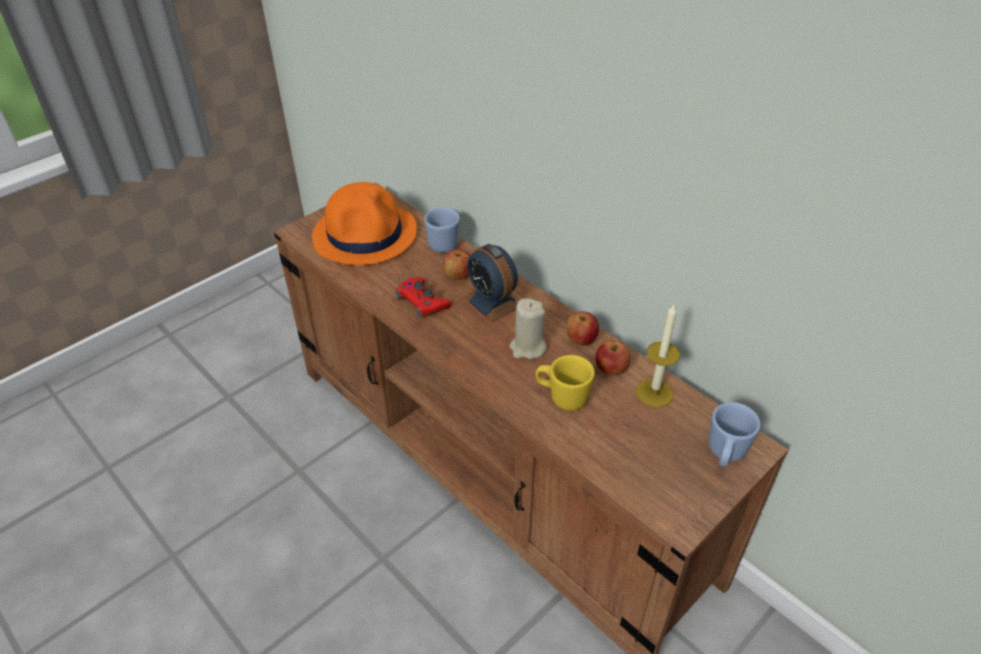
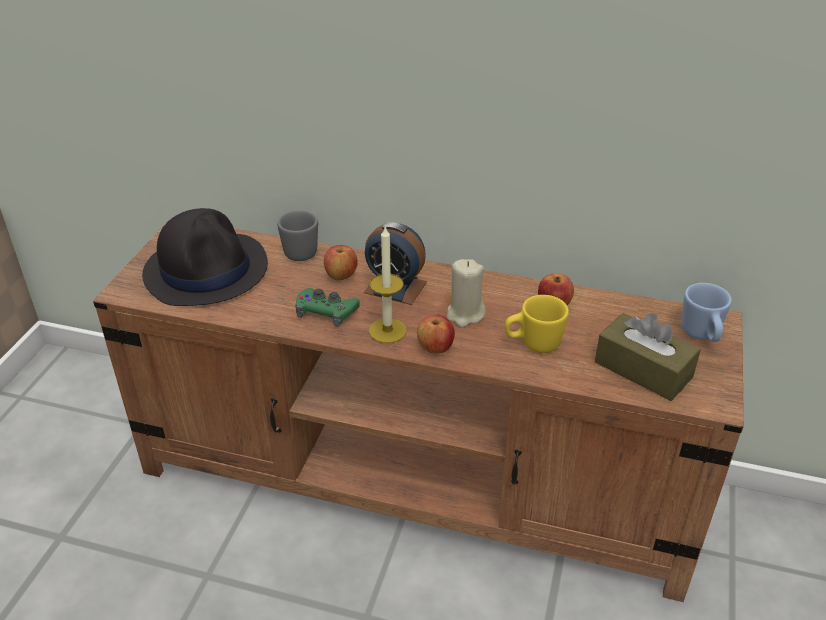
camera: 30 degrees left, 5 degrees down
(366, 234) = (206, 269): orange hat -> black hat
(422, 302) = (326, 311): red game controller -> green game controller
(446, 242) = (300, 250): blue mug -> grey mug
(581, 340) = (506, 290): apple -> apple (435, 348)
(639, 462) = (643, 370): none -> brown tissue box
(654, 393) = (605, 310): candle -> candle (387, 330)

